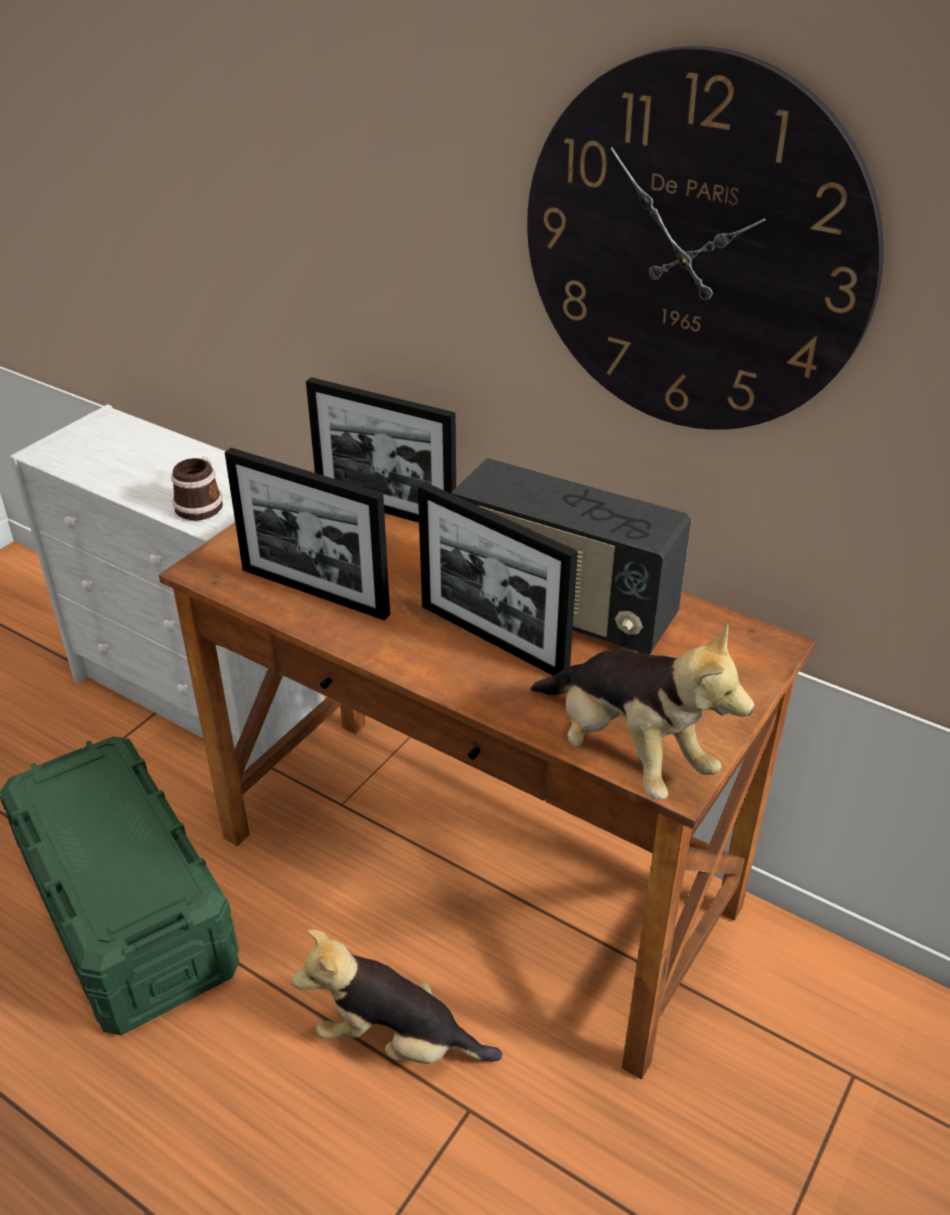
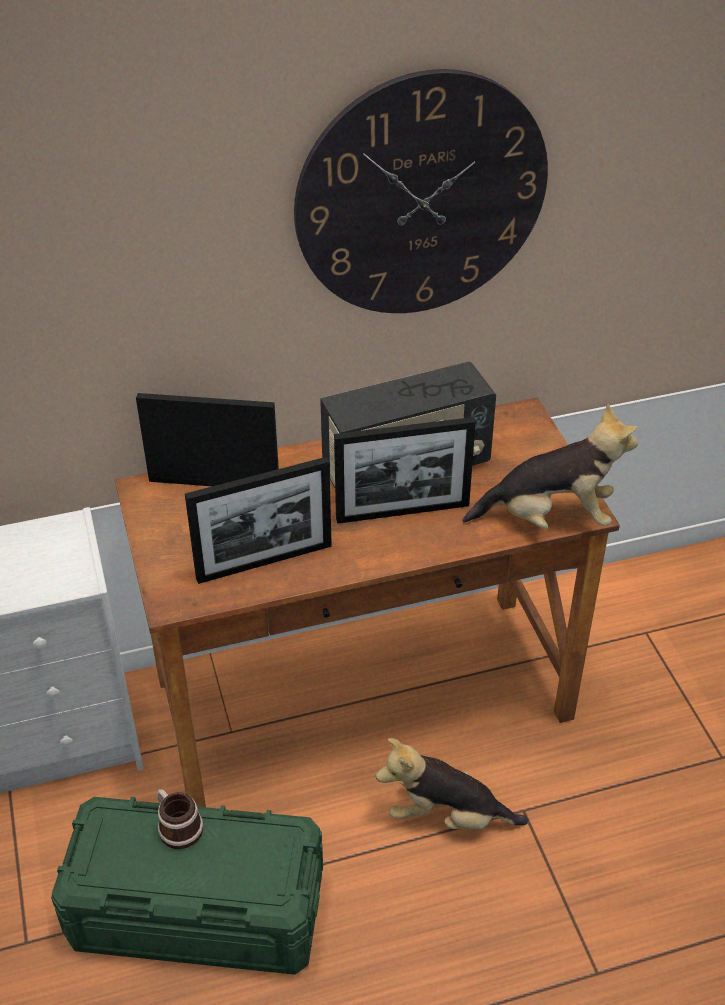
camera: 50 degrees left, 5 degrees up
(201, 504) = (55, 572): mug -> mug (177, 826)
(385, 510) = (214, 484): picture frame -> picture frame turned 150 degrees counterclockwise
(396, 1041) = (447, 816): plush toy -> plush toy turned 45 degrees clockwise

